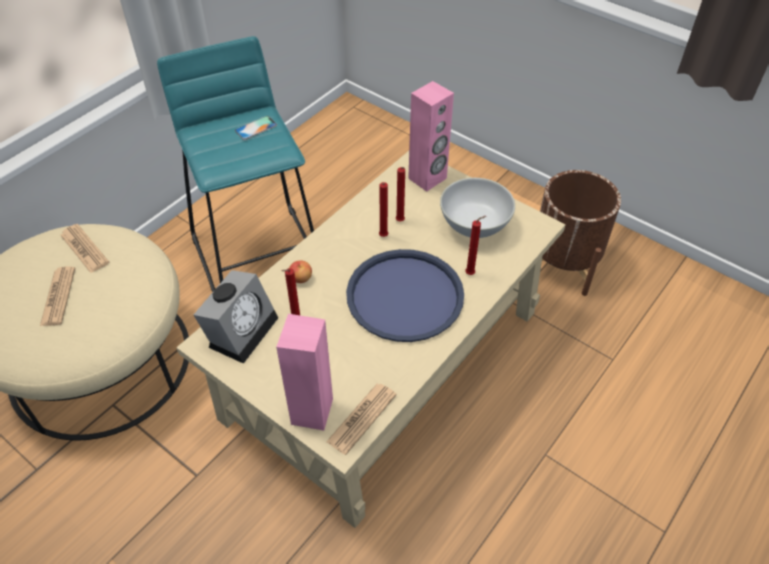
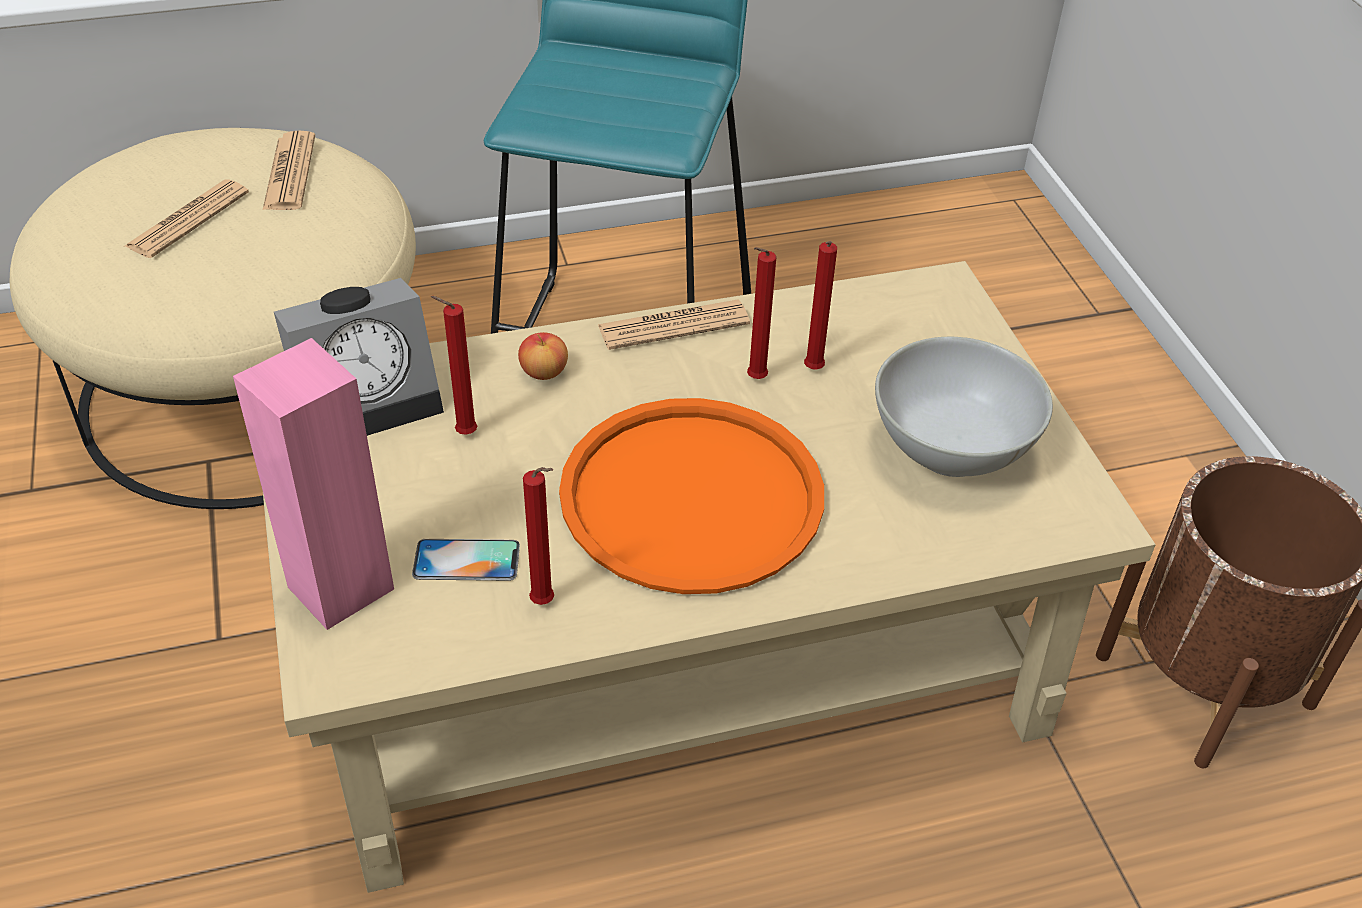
camera: 35 degrees right, 5 degrees down
(256, 128) = (664, 85): phone -> phone (466, 560)
(362, 418) = (406, 650): newspaper -> newspaper (673, 326)
(405, 296) = (692, 496): blue tray -> orange tray
(428, 178) = (941, 325): pink speaker -> none
(471, 273) = (858, 528): red candle -> red candle (545, 603)

